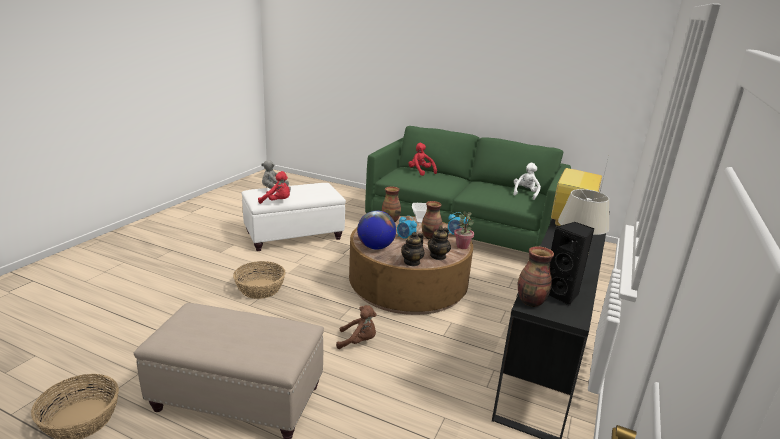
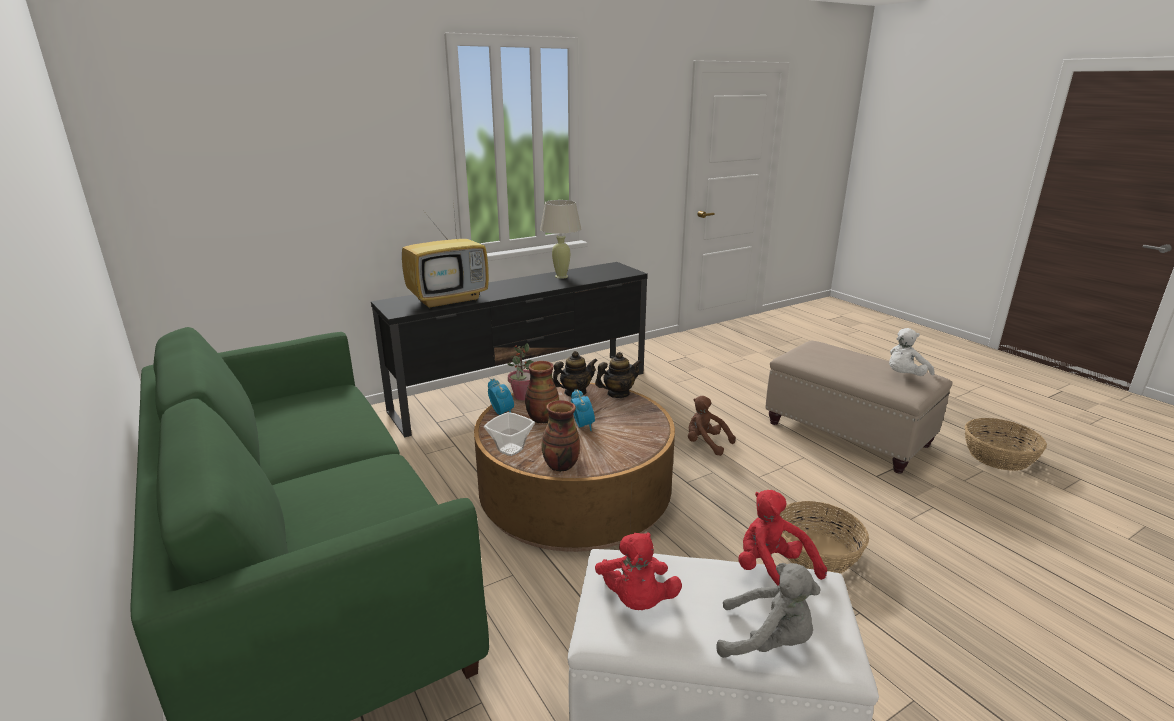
camera: 145 degrees left, 0 degrees up
(375, 247) = (642, 423): globe -> none
(420, 171) = (322, 531): red plush toy -> red plush toy (636, 600)
(525, 193) = (281, 407): white plush toy -> white plush toy (904, 376)
(531, 302) = (626, 273): vase -> none
(562, 295) = (596, 271): black speaker -> none

